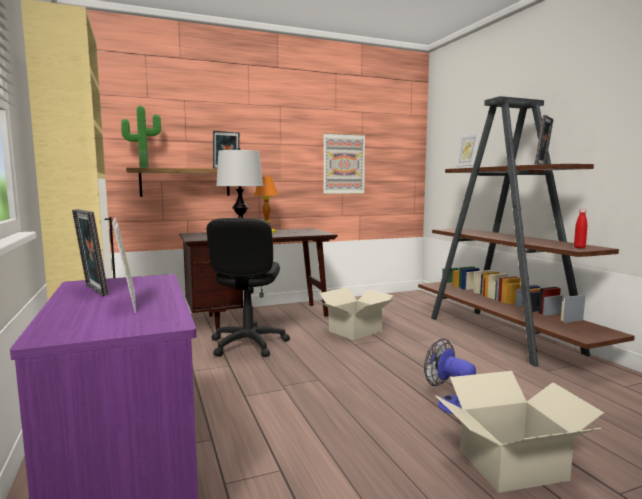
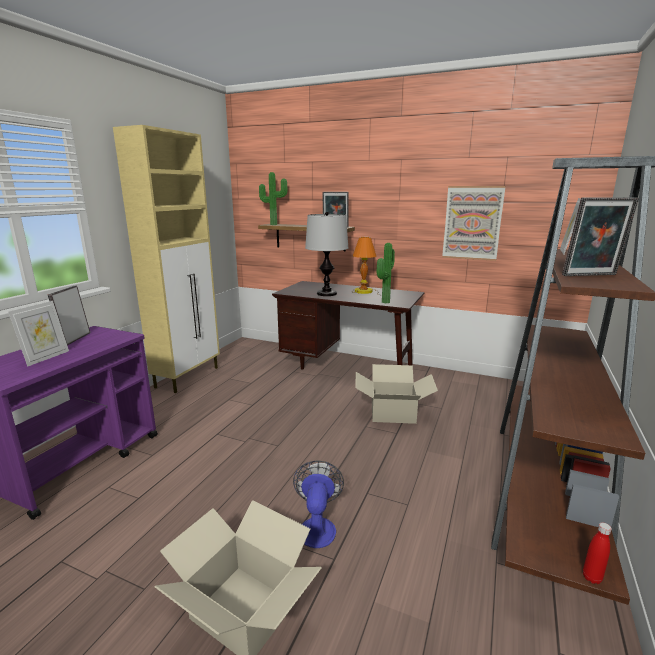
camera: 45 degrees right, 10 degrees up
(248, 344) = (294, 391): black office chair -> none
(307, 234) = (384, 302): none -> potted plant
(579, 247) = (579, 424): red bottle -> red bottle (591, 578)

